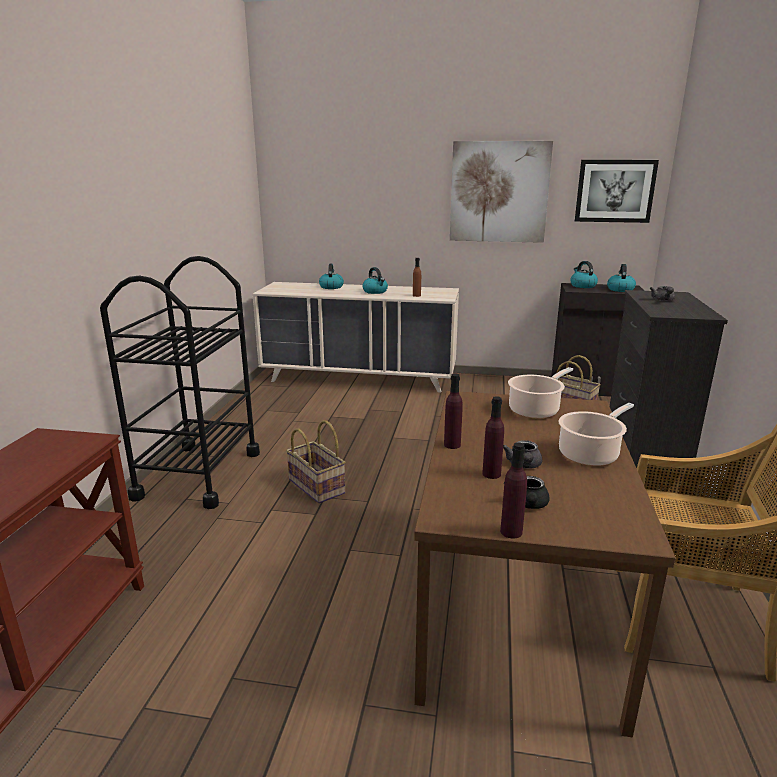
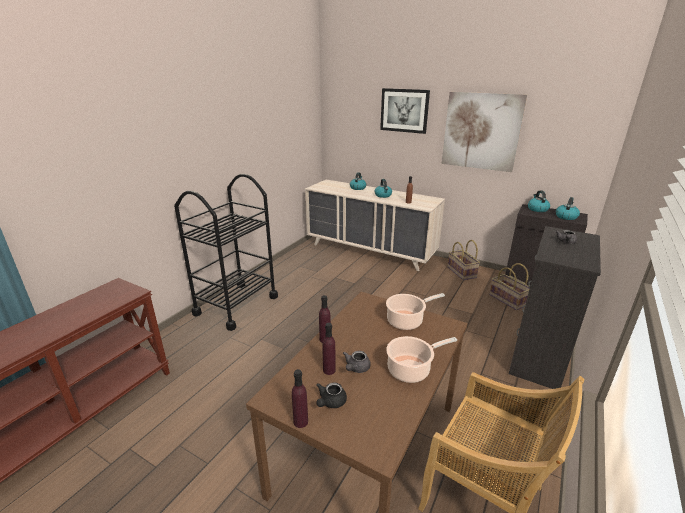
camera: 20 degrees right, 5 degrees up
(317, 486) = (297, 328): basket -> basket (462, 272)
(615, 191) = (575, 137): picture -> picture (404, 110)

